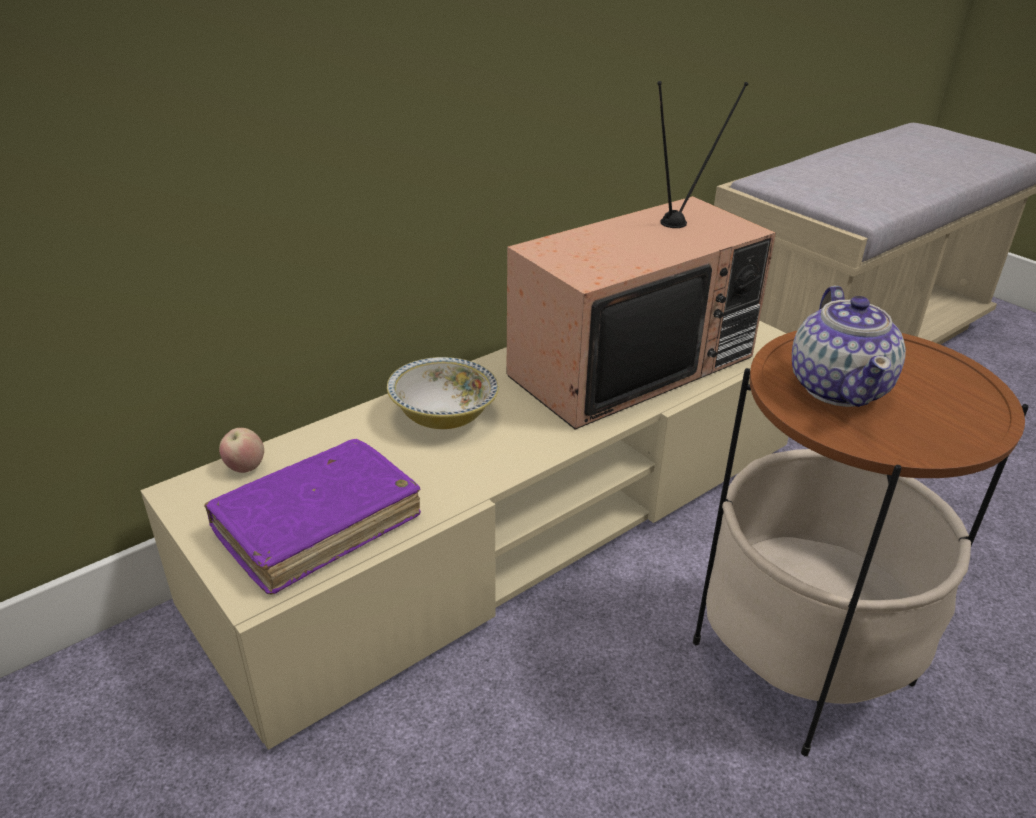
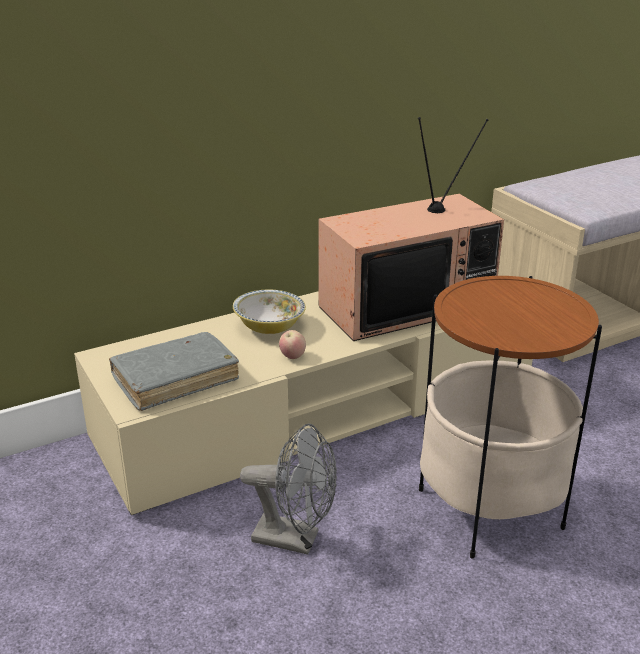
camera: 10 degrees right, 5 degrees down
(245, 467) = (138, 346): apple -> apple (292, 356)
(318, 525) = (175, 379): purple book -> grey book
(536, 757) = (296, 539): none -> grey fan
(839, 387) = (487, 308): teapot -> none

